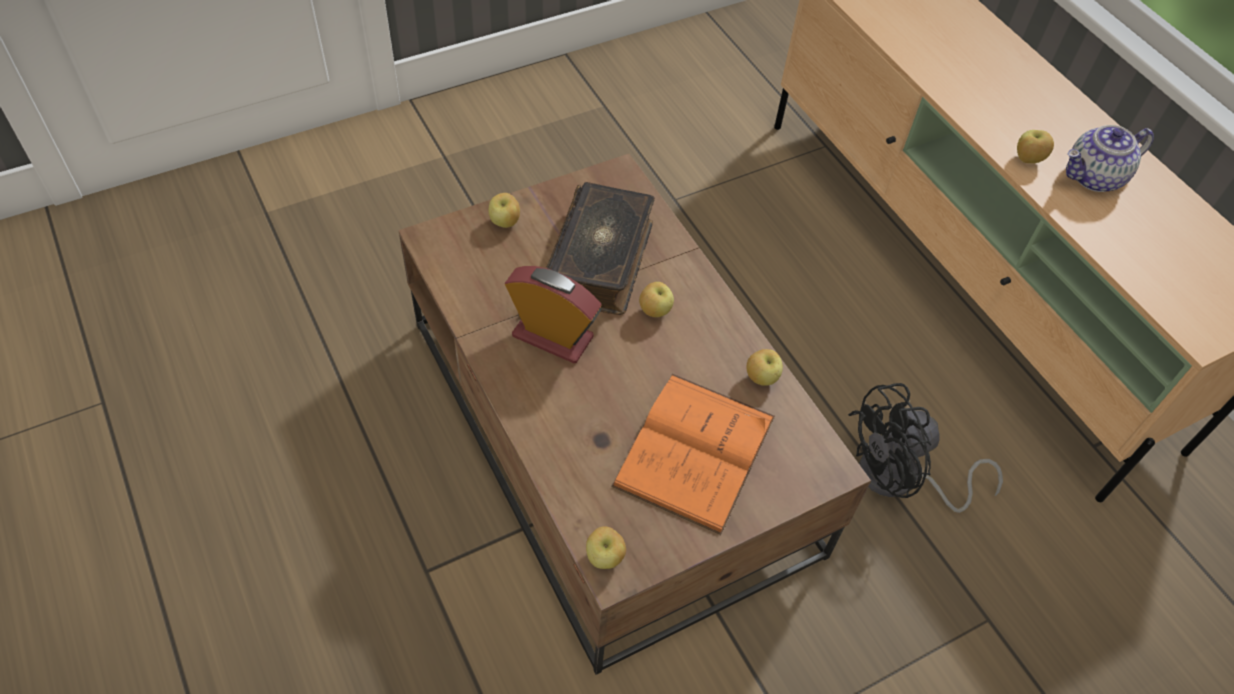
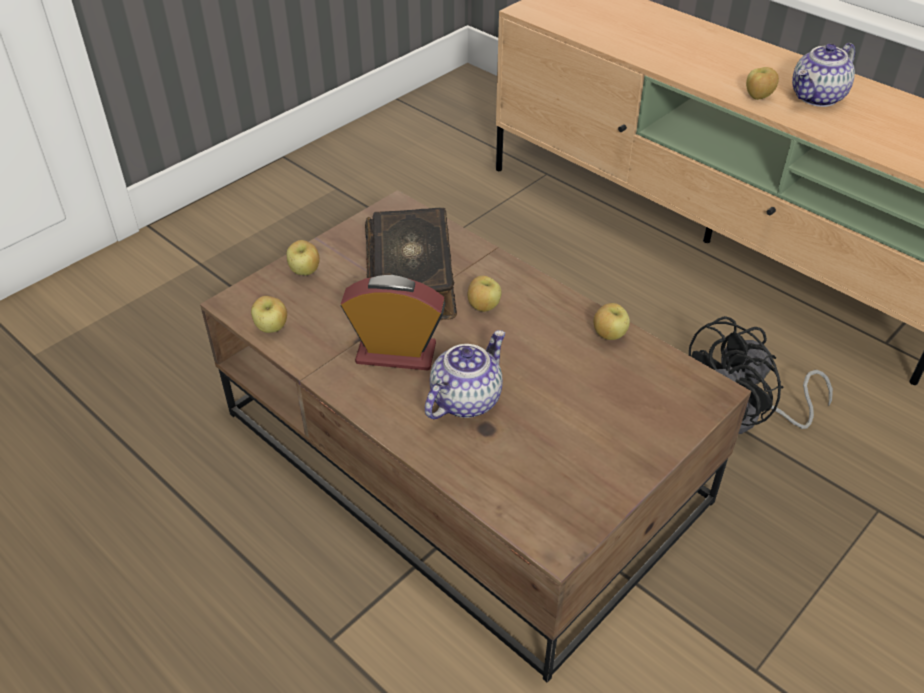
camera: 15 degrees left, 10 degrees down
(595, 403) = (465, 399): none -> teapot
(605, 557) = (541, 532): apple -> apple (272, 328)
(695, 451) = (580, 412): orange book -> none

